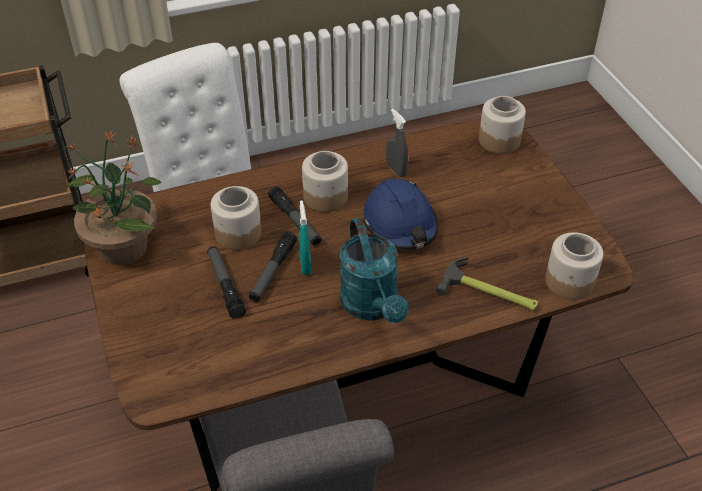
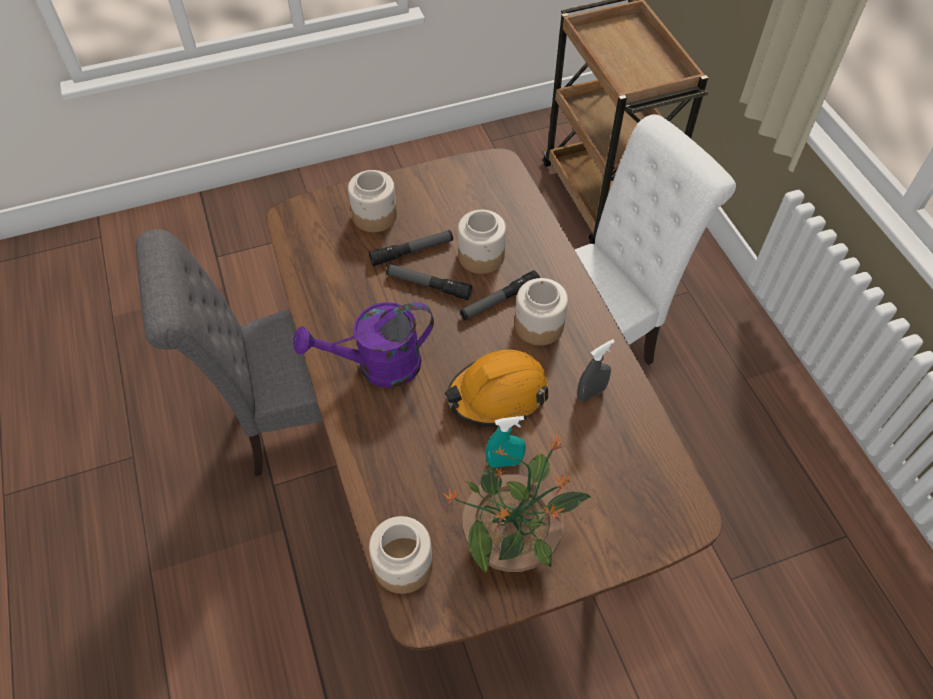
camera: 90 degrees right, 10 degrees up
(123, 247) = (463, 178): potted plant -> potted plant (512, 542)
(305, 265) = (437, 311): turquoise spray bottle -> turquoise spray bottle (504, 462)
(373, 307) = (378, 367): turquoise watering can -> purple watering can
(400, 224) = (497, 394): blue hard hat -> orange hard hat
(490, 293) = (390, 476): hammer -> none
(499, 140) = (665, 515): jar -> jar (375, 216)

